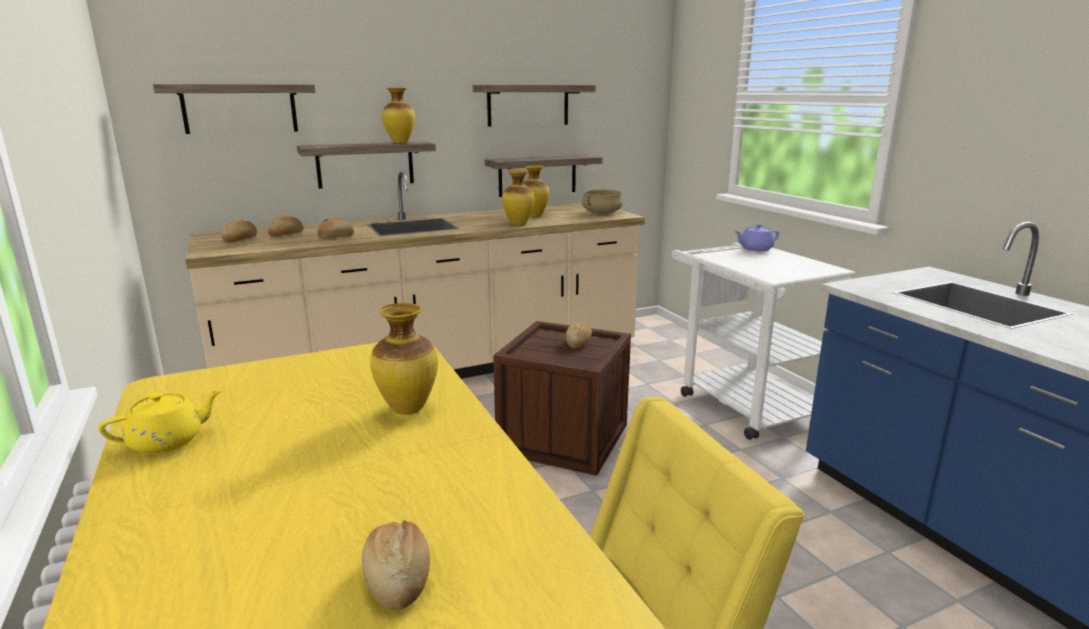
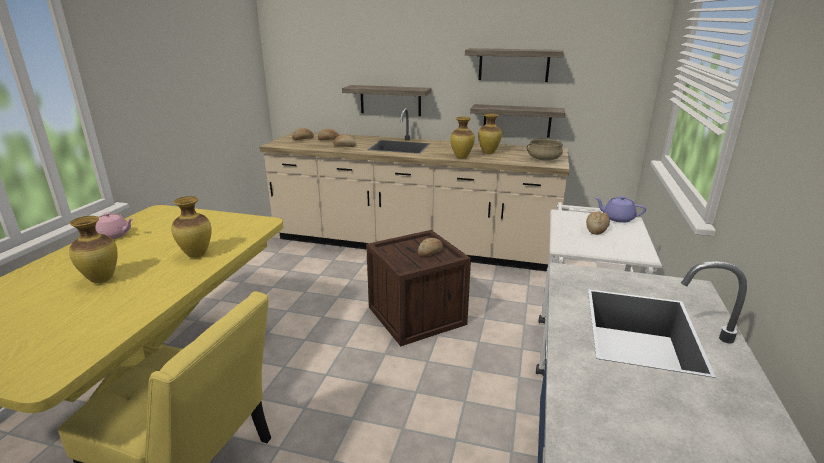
camera: 40 degrees right, 5 degrees up
(168, 441) = (114, 235): yellow teapot -> pink teapot
(240, 108) = (322, 60): shelf -> none
(398, 578) = (51, 321): bread -> bread (596, 229)
(400, 143) = (408, 88): vase -> vase (101, 280)

